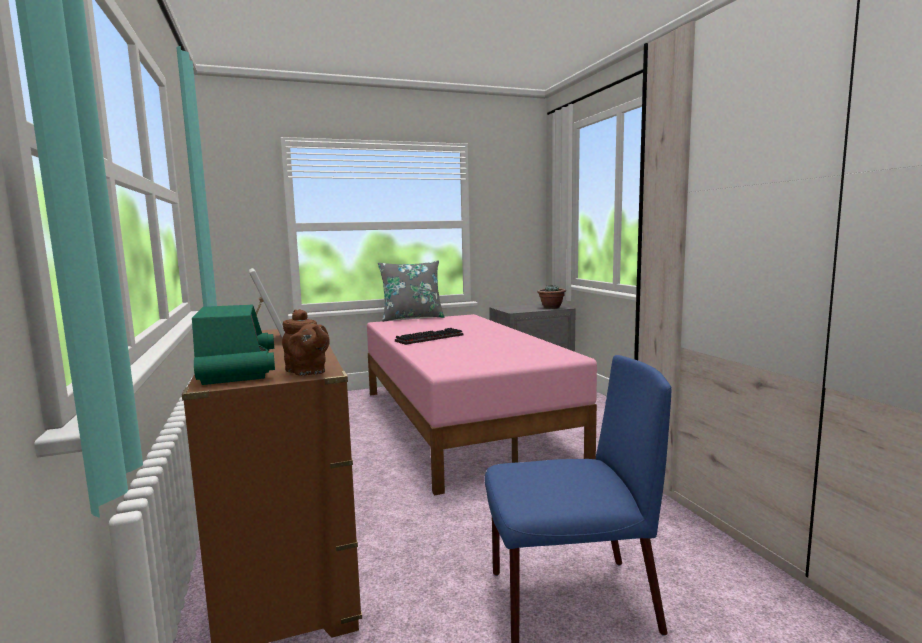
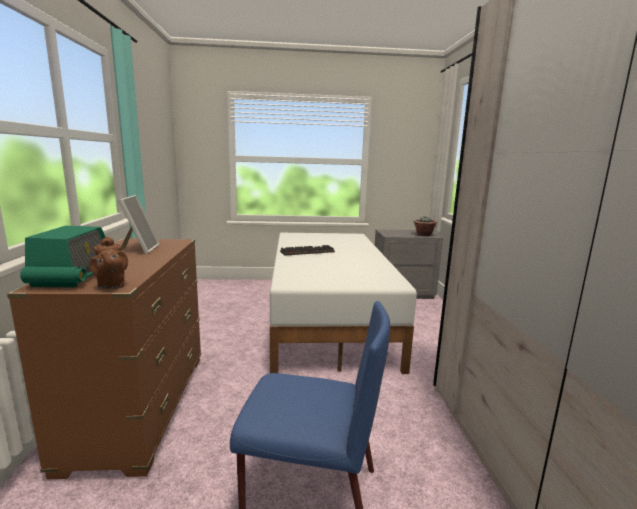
camera: 15 degrees right, 5 degrees up
(412, 318) = (314, 232): grey pillow -> none
(461, 422) = (328, 317): pink bed -> white bed

